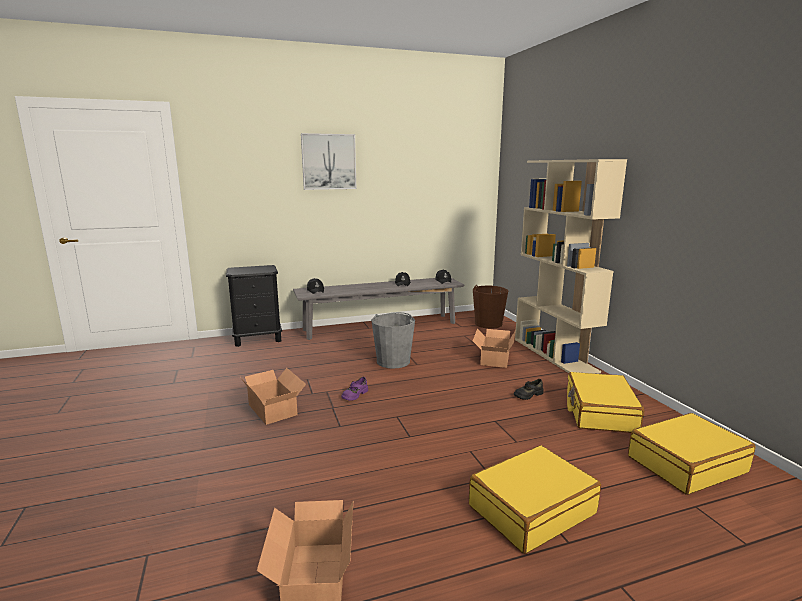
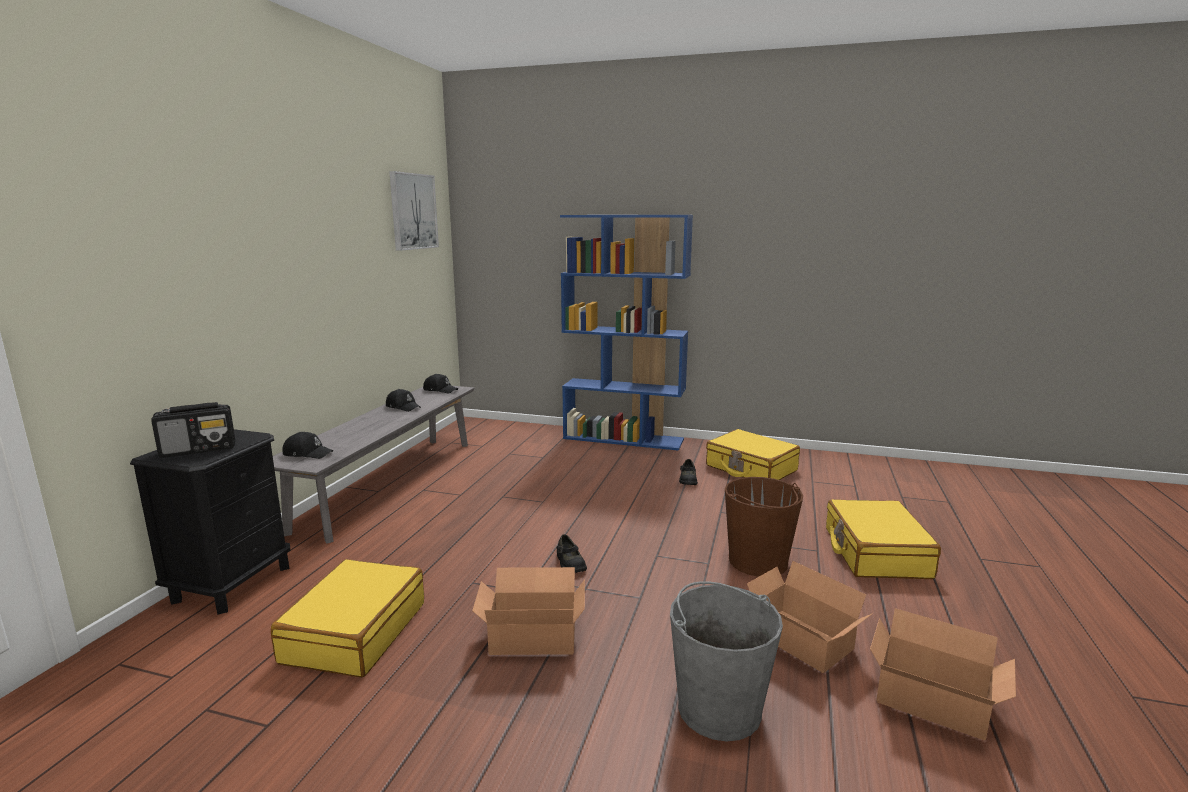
camera: 55 degrees left, 0 degrees up
(245, 270) = (199, 450): none -> radio
(329, 162) = (276, 215): picture -> picture (413, 211)
(354, 395) = (570, 563): purple shoe -> black shoe
(393, 361) = (513, 511): grey bucket -> grey bucket (719, 708)
(488, 324) = (501, 433): brown bucket -> brown bucket (758, 561)
(493, 359) = (591, 464): cardboard box -> cardboard box (801, 642)
(555, 355) = (624, 439): beige bookcase -> blue bookcase
(686, 464) = (849, 476): yellow suitcase -> yellow suitcase (354, 632)

